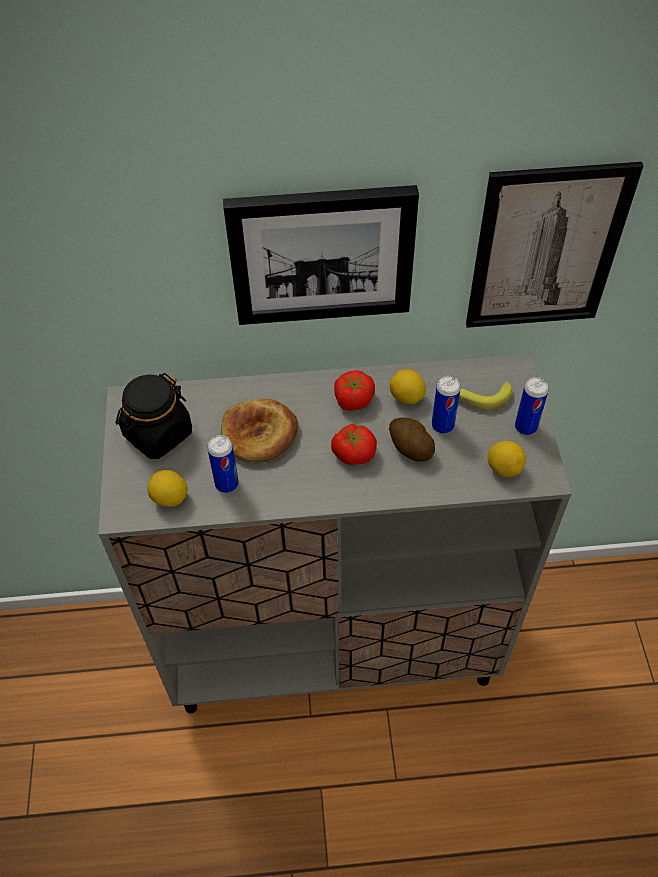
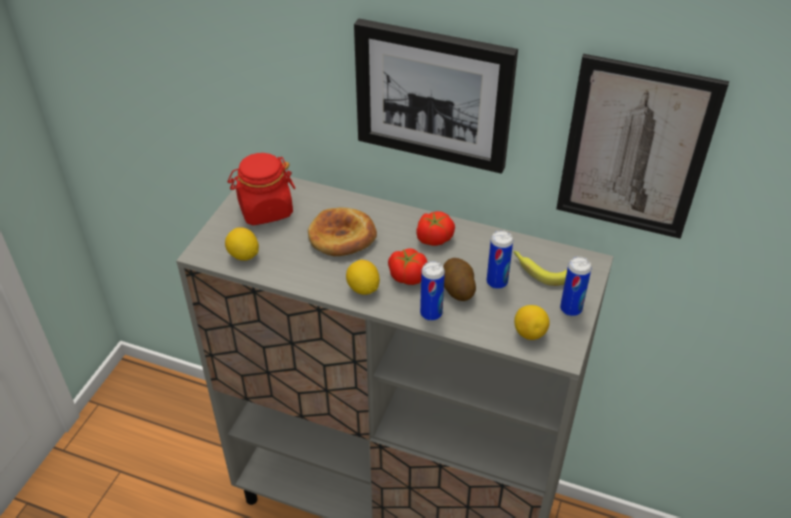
camera: 25 degrees right, 10 degrees down
(158, 434) = (265, 210): black jar -> red jar
(226, 484) = (292, 261): can -> can (431, 313)
(406, 397) = (479, 251): lemon -> lemon (363, 289)

